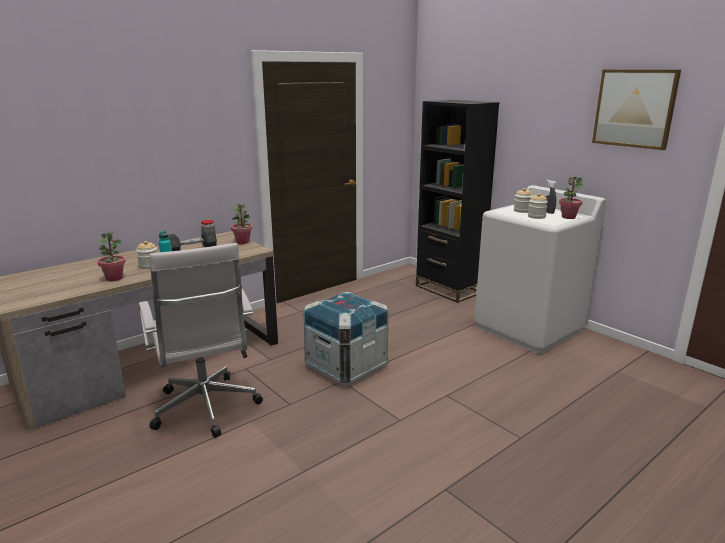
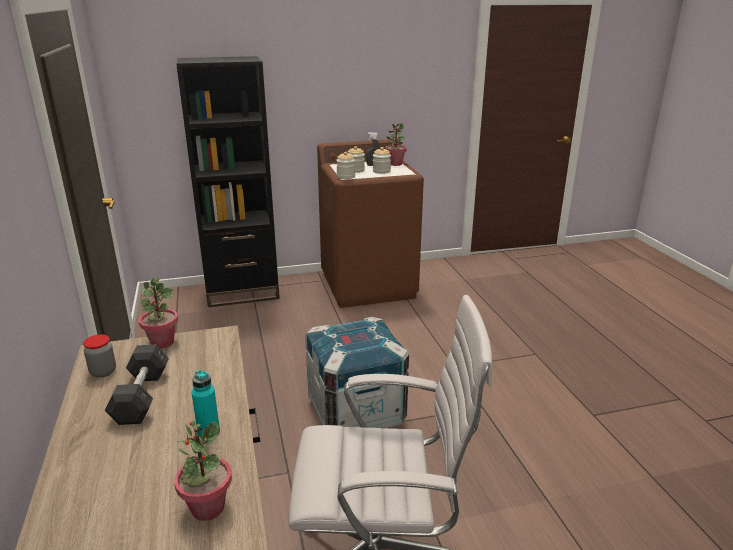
camera: 65 degrees left, 5 degrees up
(149, 266) = (177, 455): jar -> jar (346, 176)
(529, 328) = (369, 285): white washing machine -> brown washing machine
(634, 108) = (406, 51): picture -> none

